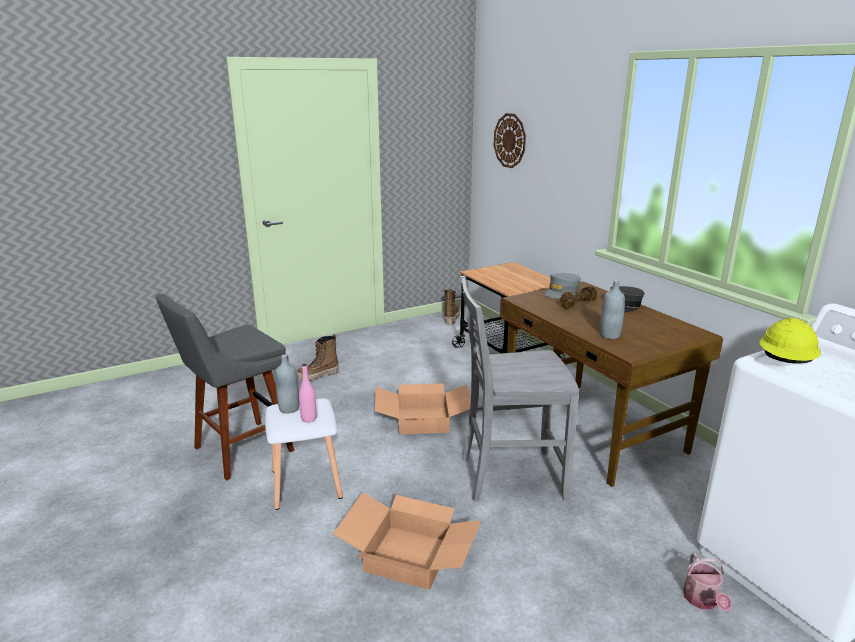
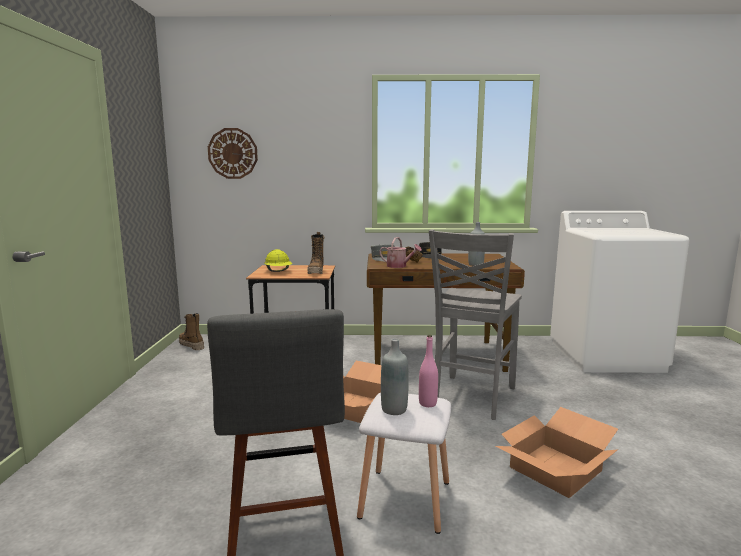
camera: 60 degrees left, 10 degrees down
(318, 376) = (183, 437): boot -> boot (316, 272)
(702, 601) = (627, 385): watering can -> watering can (399, 266)
(786, 362) = (606, 233): yellow hard hat -> yellow hard hat (278, 271)

